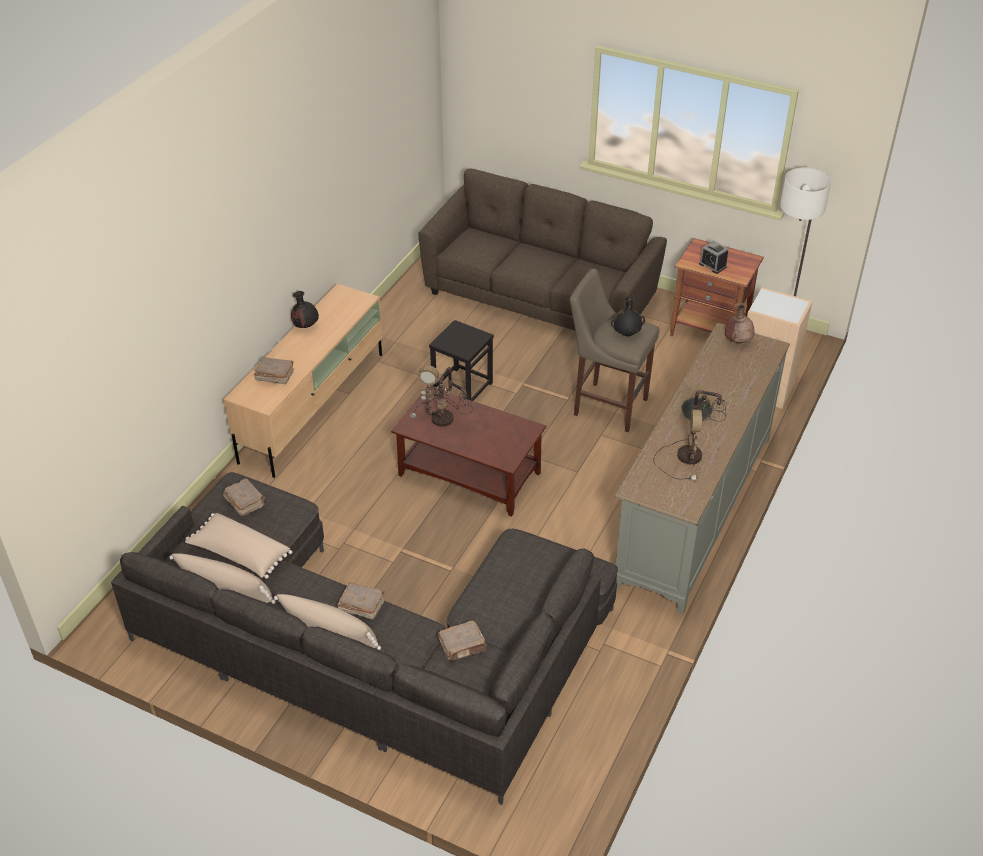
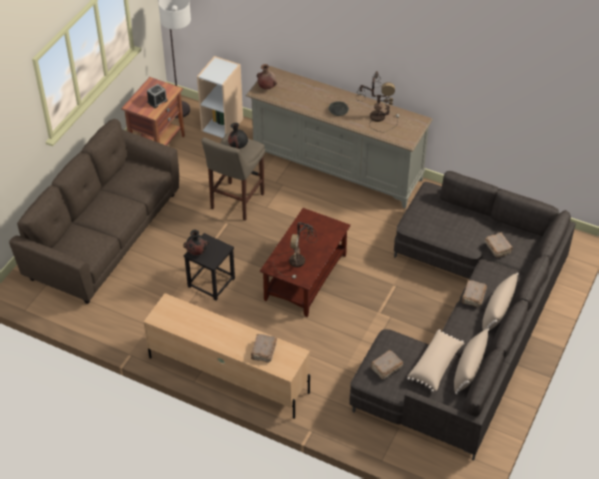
camera: 90 degrees left, 5 degrees up
(305, 326) = (200, 337): black vase -> black vase (196, 251)

